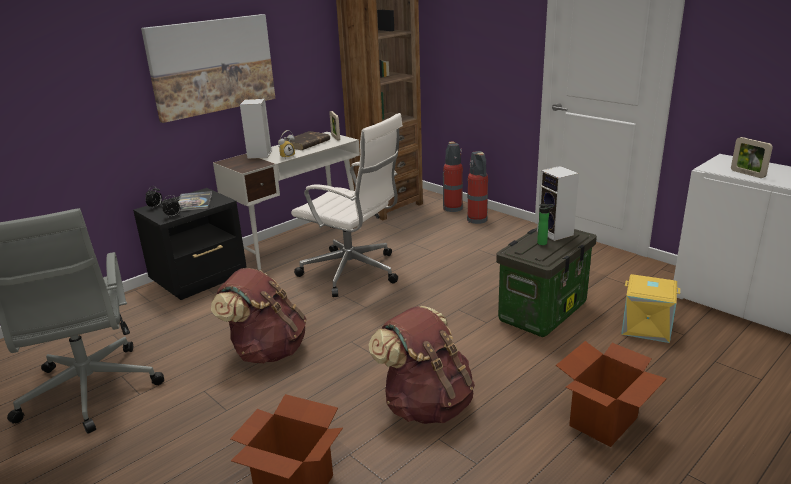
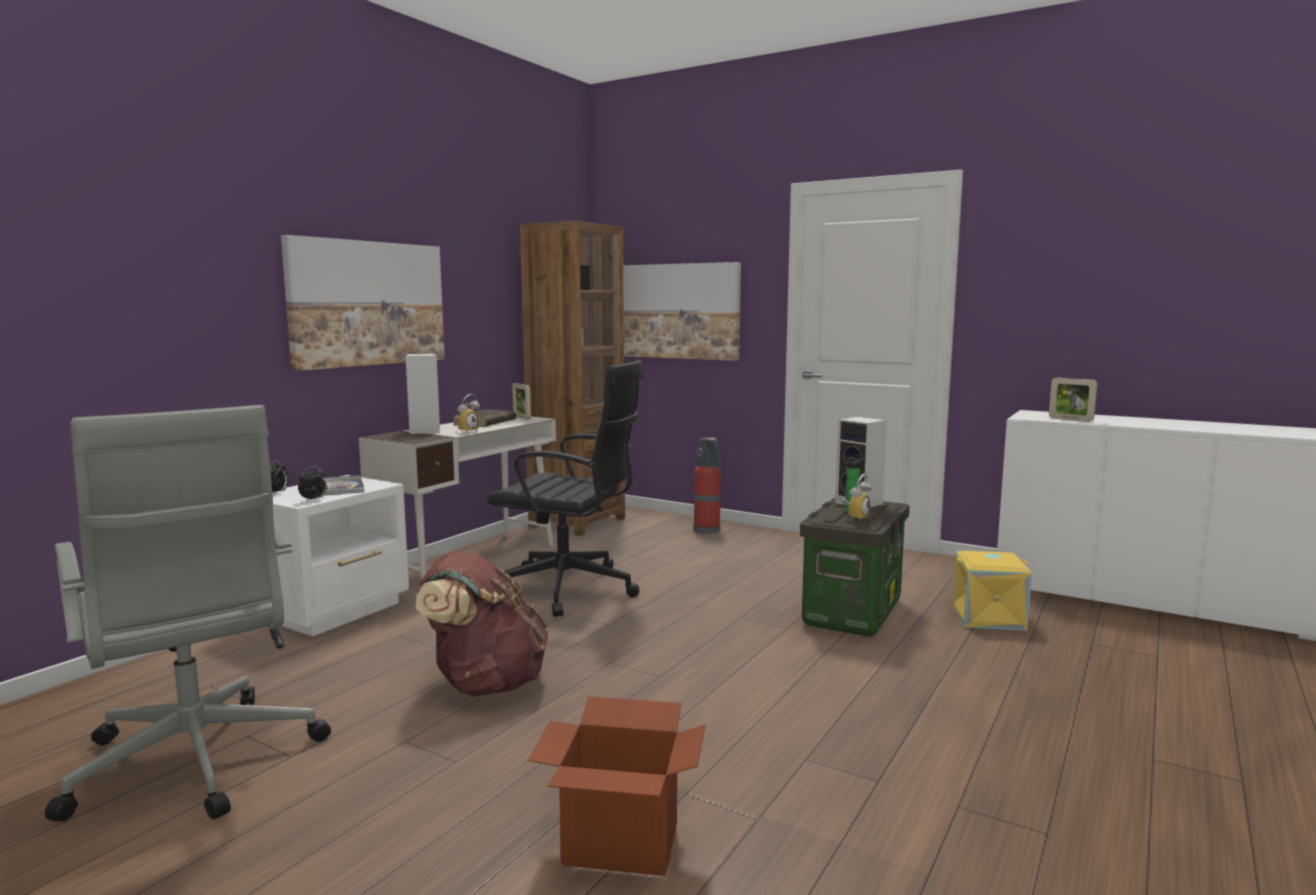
camera: 15 degrees left, 15 degrees down
(201, 279) = (336, 611): black nightstand -> white nightstand
(353, 272) = (569, 590): white office chair -> black office chair
(426, 405) = (763, 722): brown backpack -> none
(452, 208) = (667, 520): fire extinguisher -> none
(464, 45) = (677, 311): none -> picture
(540, 251) = (855, 518): none -> alarm clock
(603, 422) = (1010, 716): cardboard box -> none

